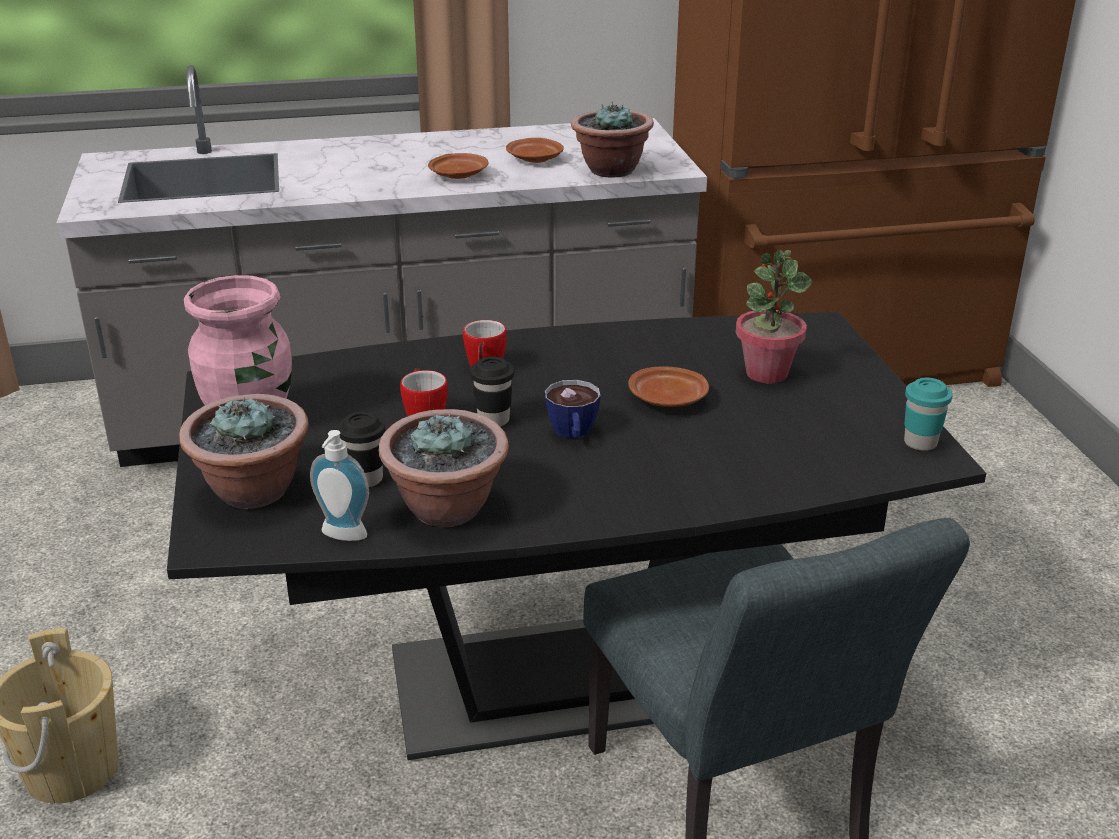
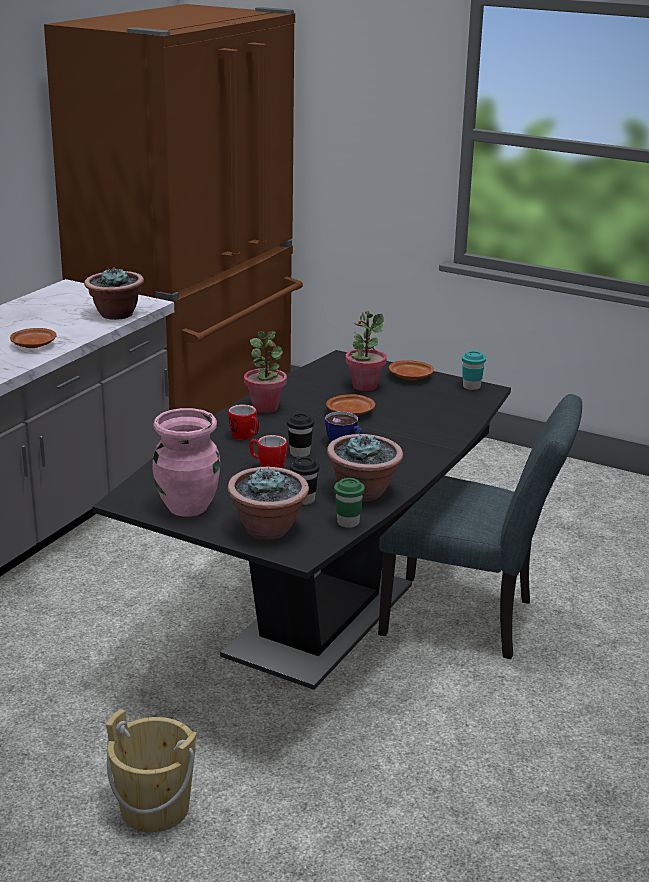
camera: 50 degrees left, 5 degrees down
(342, 537) = (348, 522): soap dispenser -> green cup
(535, 159) = (56, 322): brown plate -> brown plate (411, 377)
(586, 346) = (265, 407): none -> potted plant

